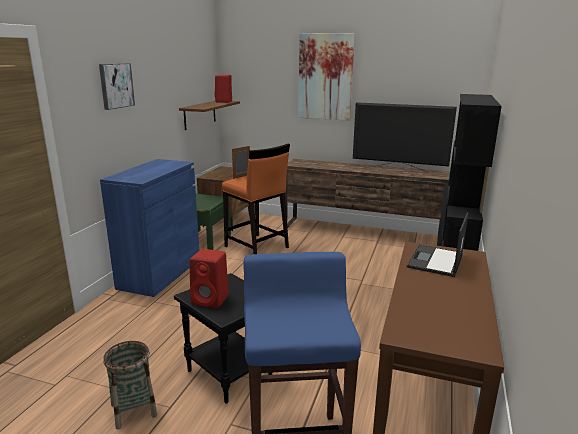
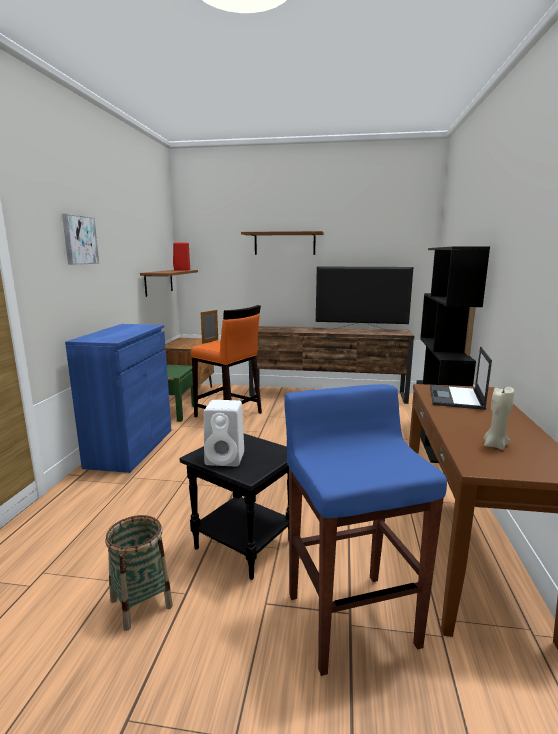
camera: 10 degrees left, 5 degrees down
(211, 300) = (226, 458): red speaker -> white speaker
(325, 77) = (284, 243): picture -> brown shelf
(433, 316) = (495, 445): none -> beige candle

